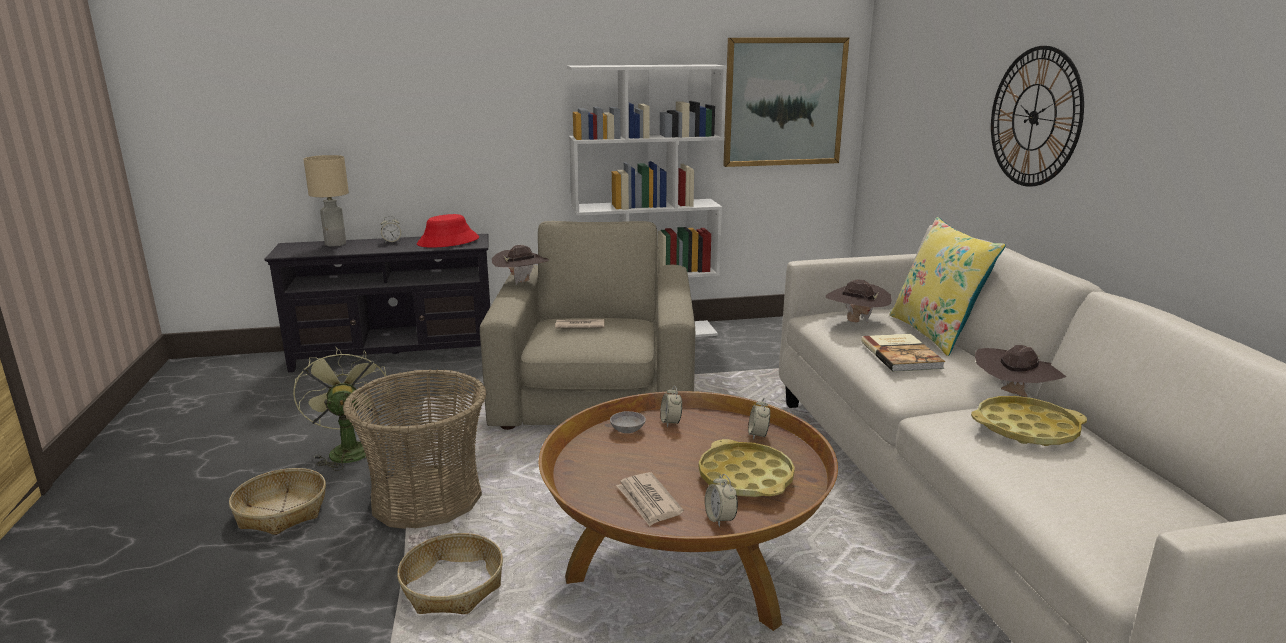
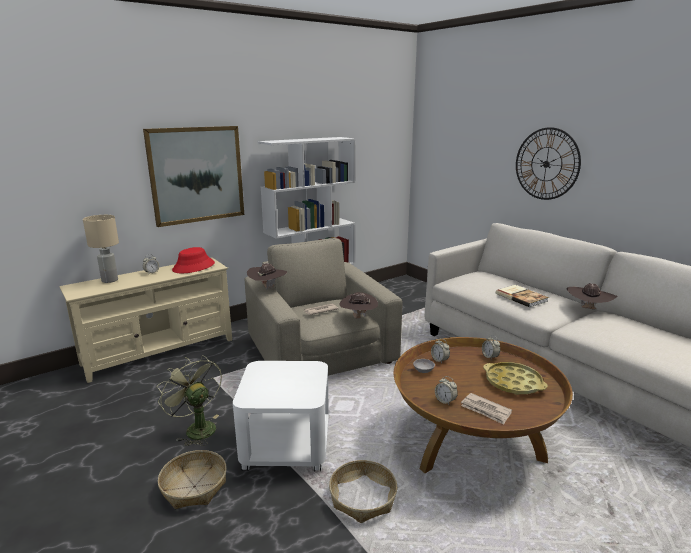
camera: 25 degrees left, 0 degrees up
(395, 354) = (159, 352): black tv stand -> beige tv stand
(426, 498) = (286, 446): basket -> white side table
(720, 519) = (530, 409): alarm clock -> alarm clock (445, 401)
(784, 102) = (374, 157): picture -> picture (197, 175)
(855, 322) = (477, 282): brown hat -> brown hat (358, 318)
(935, 333) = (518, 282): yellow pillow -> none
(1026, 429) = (617, 326): yellow tray -> none

